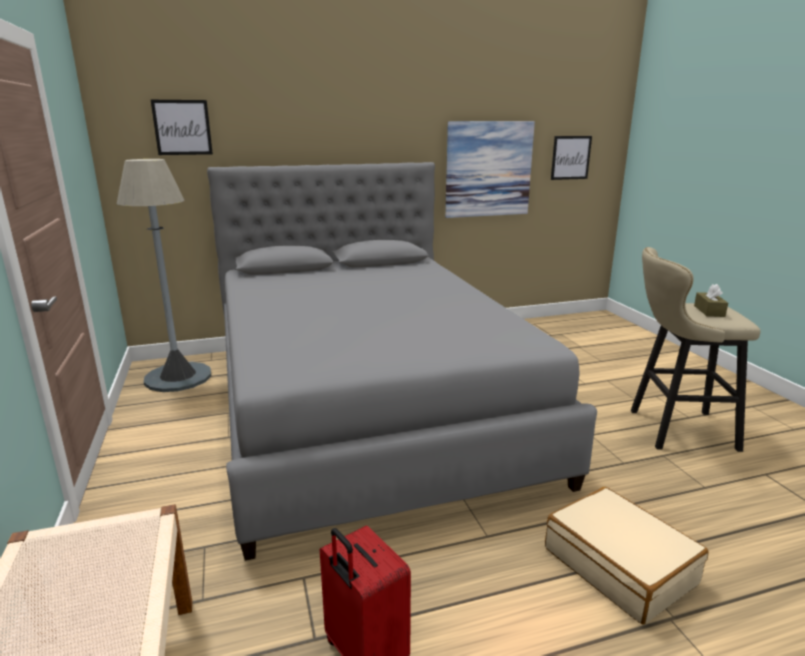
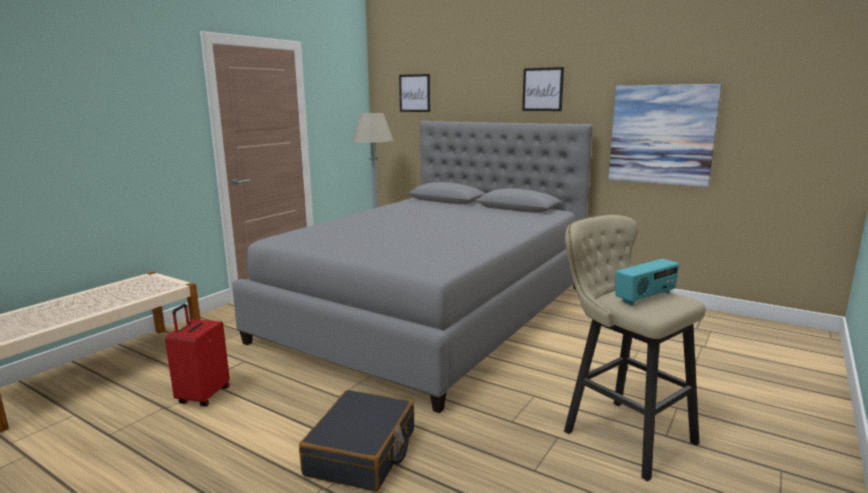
camera: 50 degrees right, 5 degrees down
(570, 157) = (779, 126): picture -> picture (542, 89)
(619, 565) = (362, 452): beige suitcase -> black suitcase
(709, 311) = (645, 297): brown tissue box -> radio

